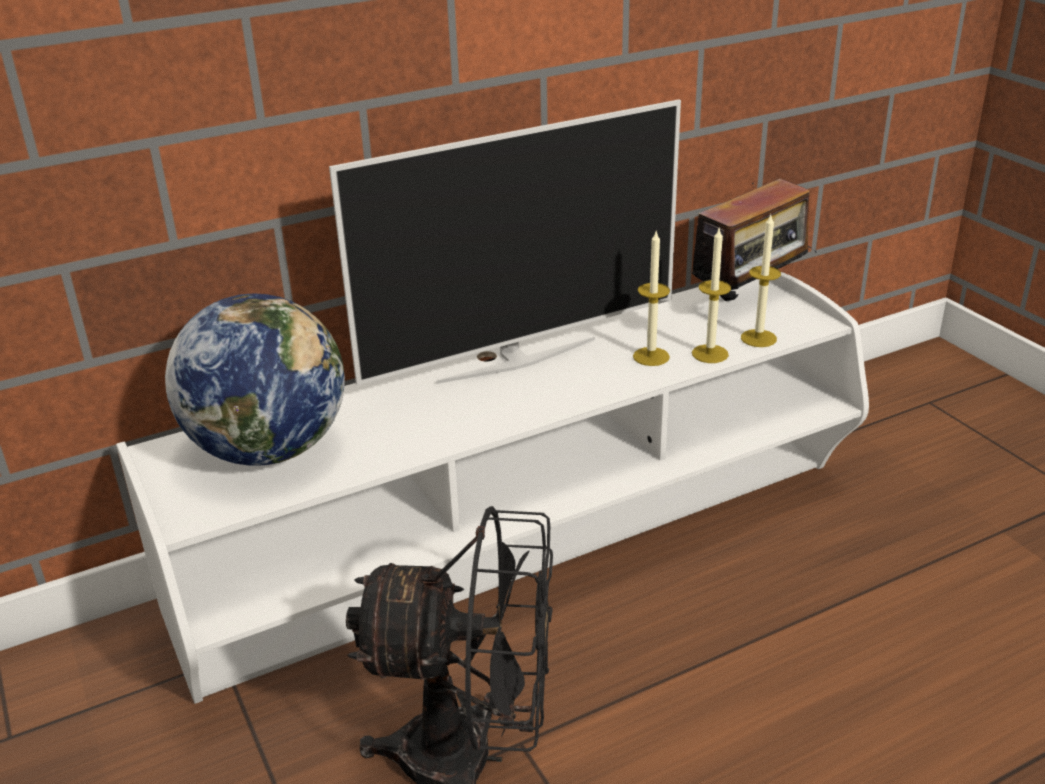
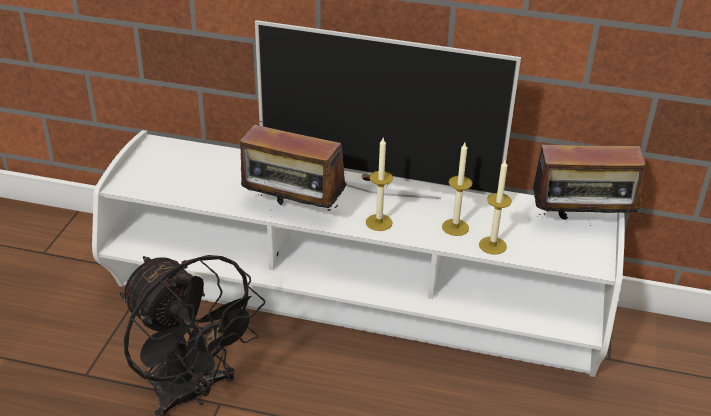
camera: 40 degrees right, 5 degrees up
(269, 449) = (198, 170): globe -> none
(463, 431) = (293, 212): none -> radio
(758, 338) = (539, 253): candle -> candle (379, 222)

